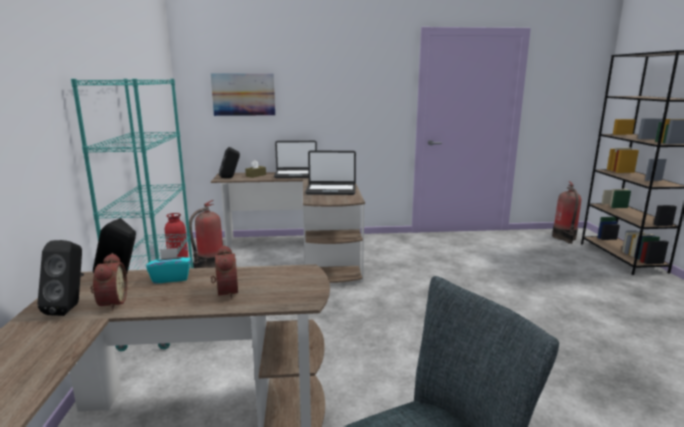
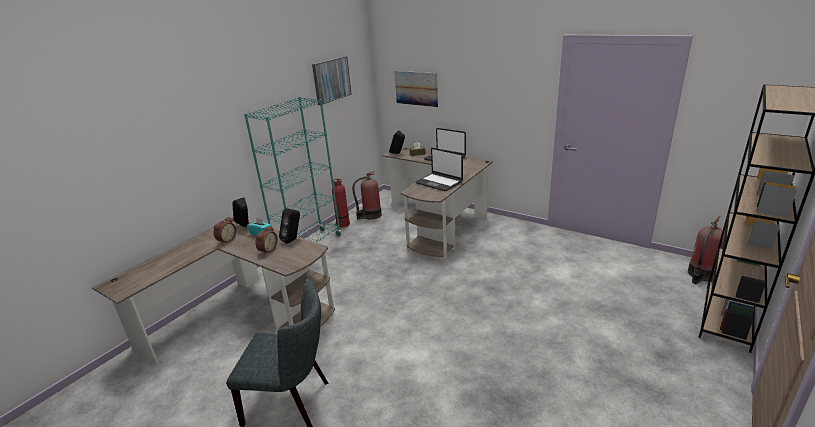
camera: 40 degrees right, 10 degrees up
(70, 308) = (212, 238): black speaker -> black speaker (293, 240)
(146, 70) = (331, 80): none -> picture

